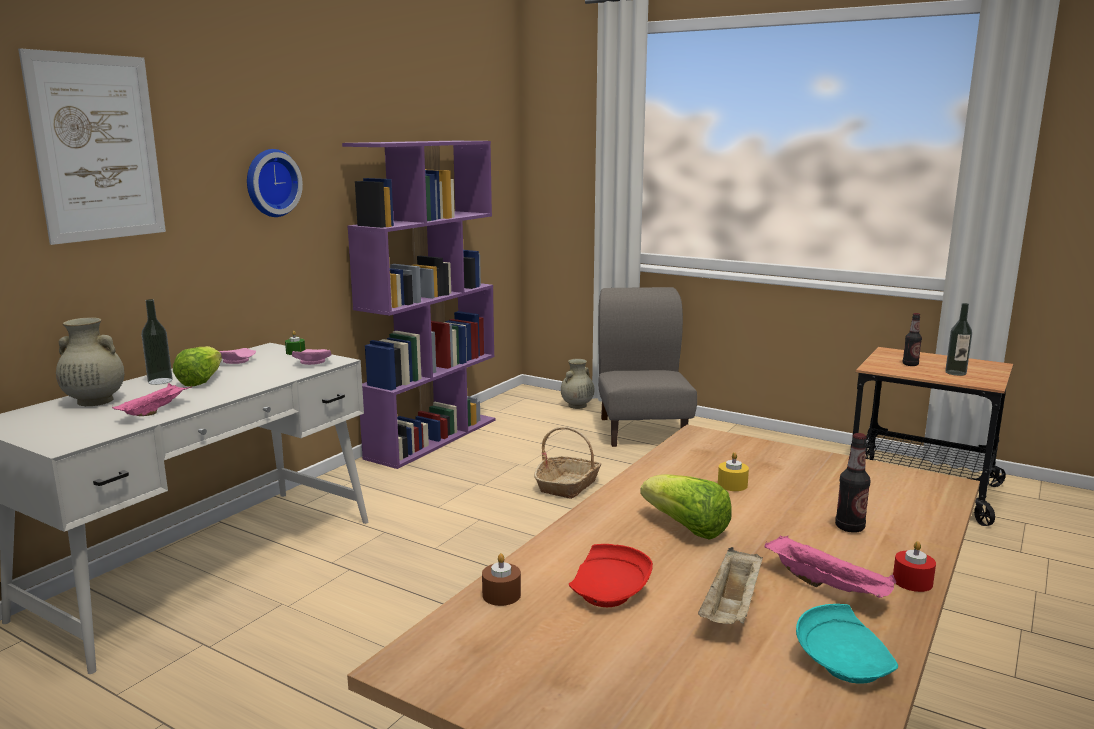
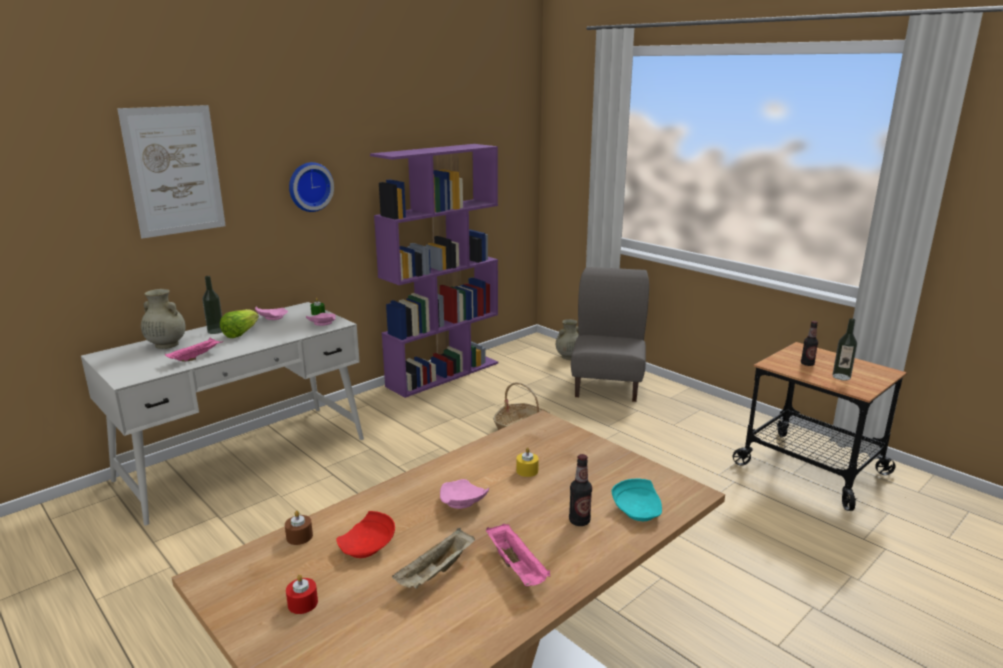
camera: 15 degrees right, 5 degrees up
(686, 528) = (461, 503): lettuce -> pink plate
(844, 662) = (473, 628): turquoise plate -> turquoise plate (638, 510)
(912, 581) = (581, 574): red candle -> red candle (302, 603)

